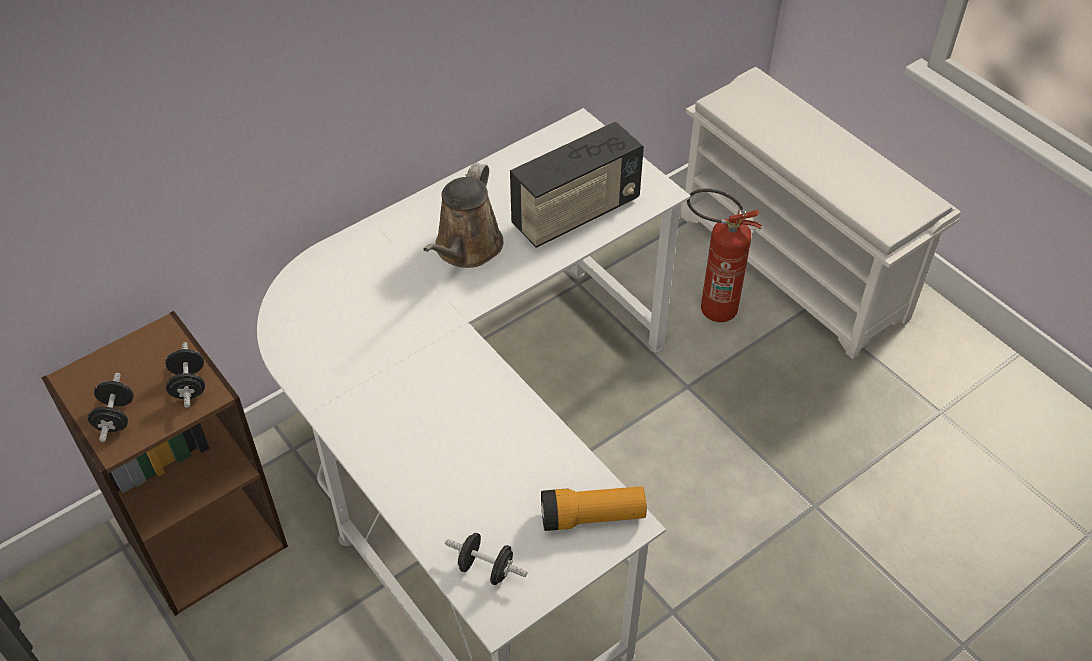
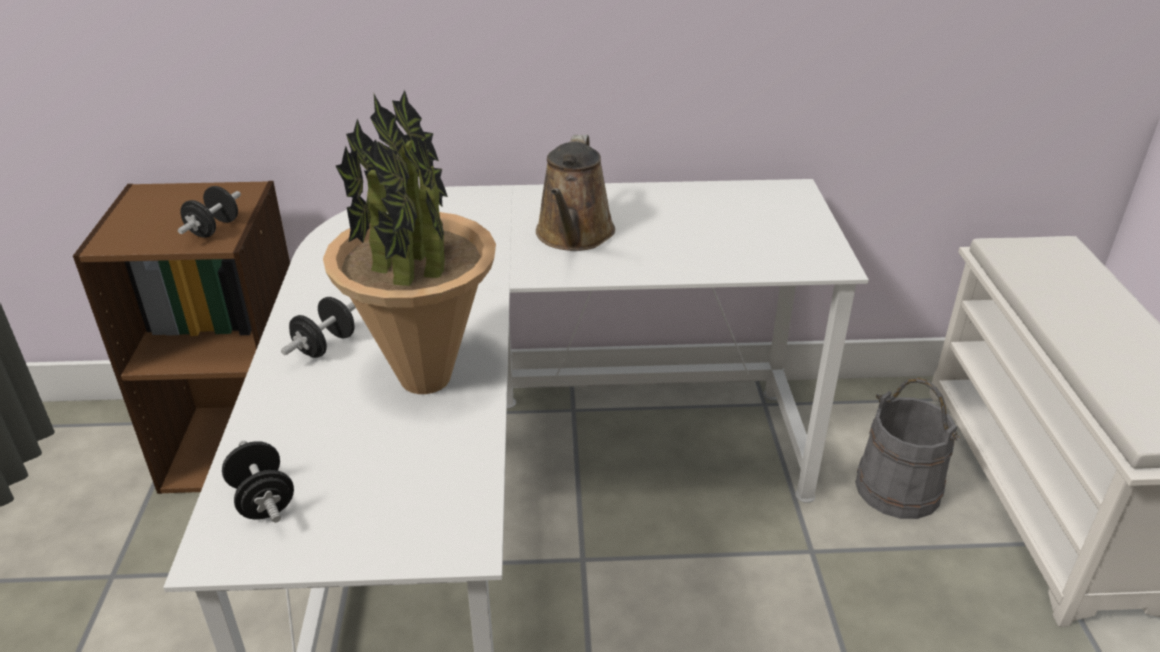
camera: 35 degrees right, 15 degrees down
(116, 417) = (135, 227): black dumbbell -> black dumbbell (325, 346)
(466, 249) = (574, 236): brown watering can -> brown watering can turned 45 degrees counterclockwise
(491, 428) = (426, 379): none -> potted plant
(576, 213) = (717, 249): radio -> none
(592, 517) = (431, 513): flashlight -> none
(709, 308) = (898, 488): fire extinguisher -> grey bucket

